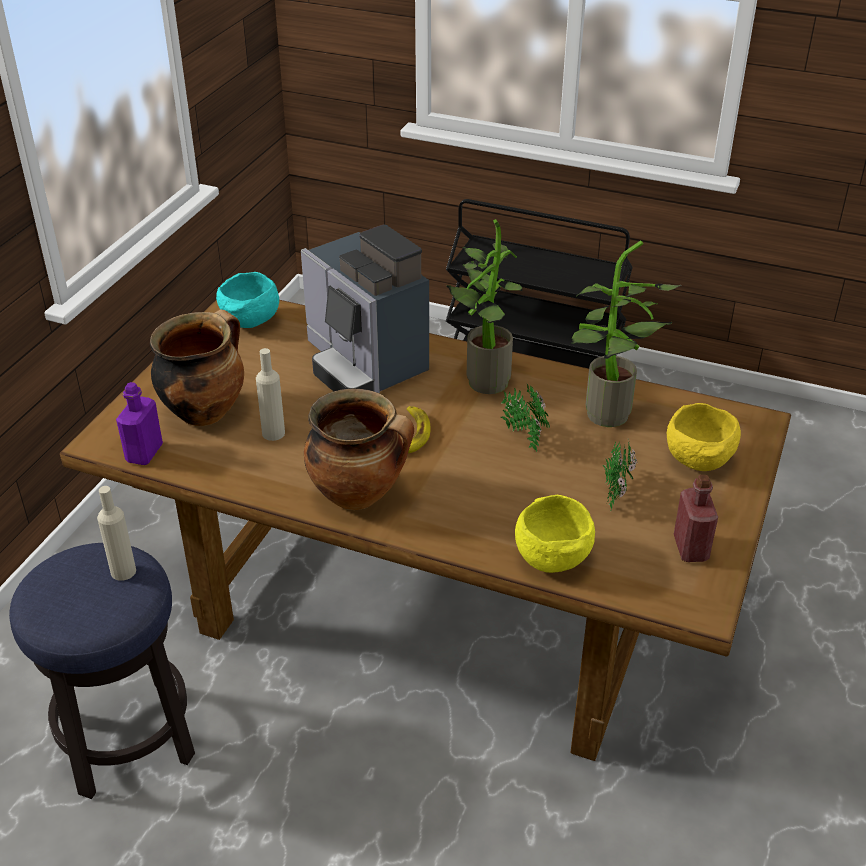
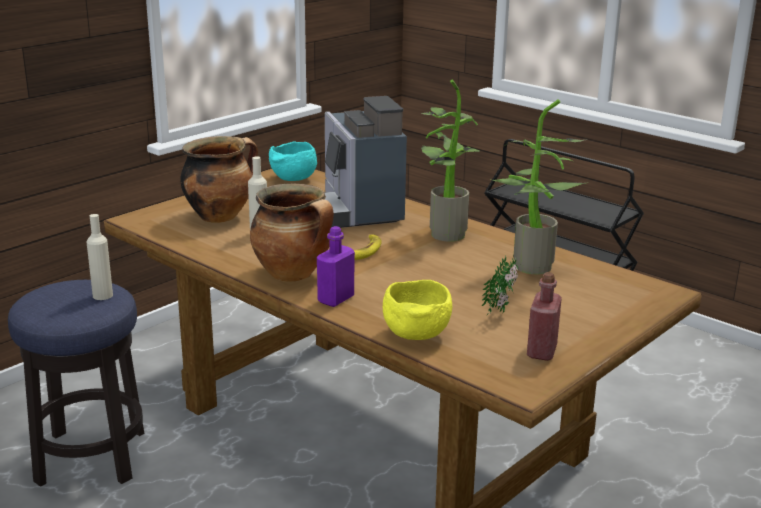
camera: 20 degrees right, 15 degrees down
(144, 453) = (159, 229): purple bottle -> purple bottle (336, 299)
(523, 437) = (451, 267): potted plant -> none
(699, 462) = (591, 305): yellow bowl -> none

